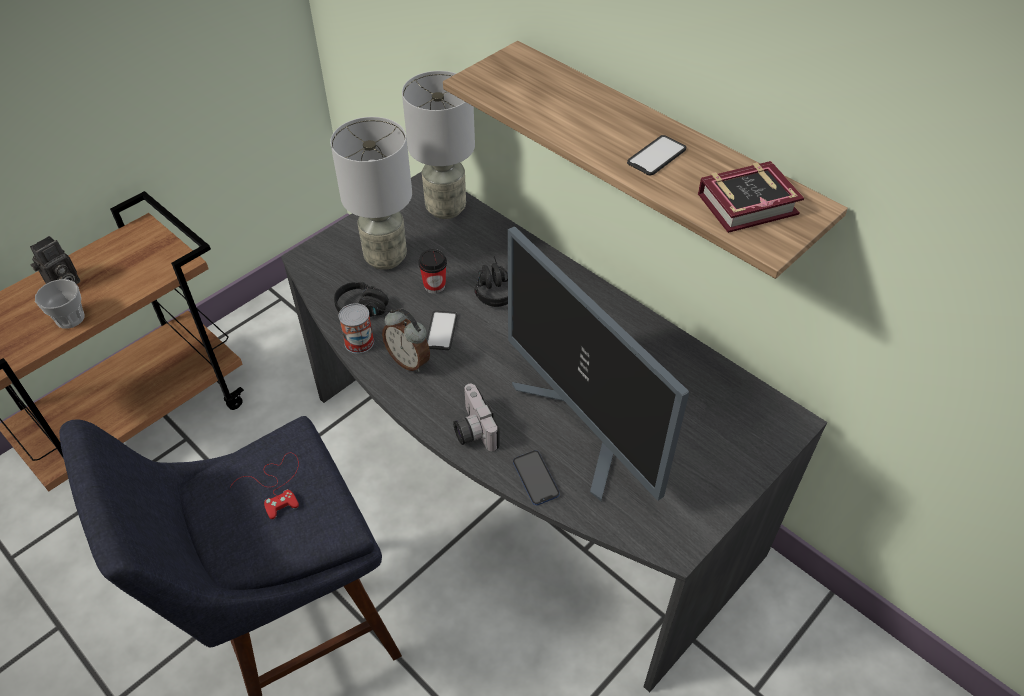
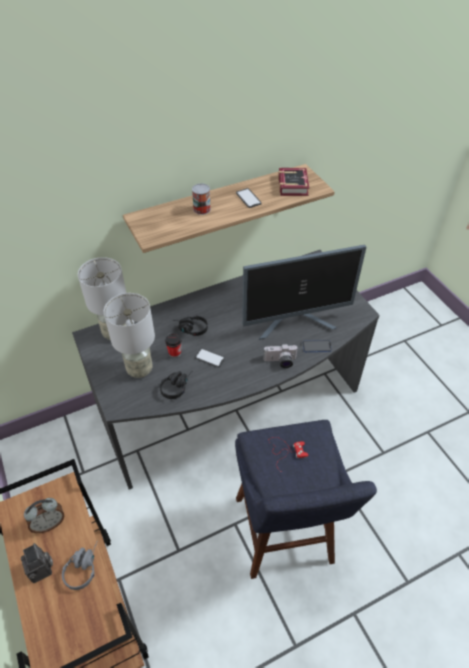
camera: 70 degrees left, 0 degrees up
(70, 318) = (83, 566): cup -> grey headphones
(359, 342) = (200, 395): can -> can (202, 209)
(409, 360) = (224, 376): alarm clock -> alarm clock (49, 523)

